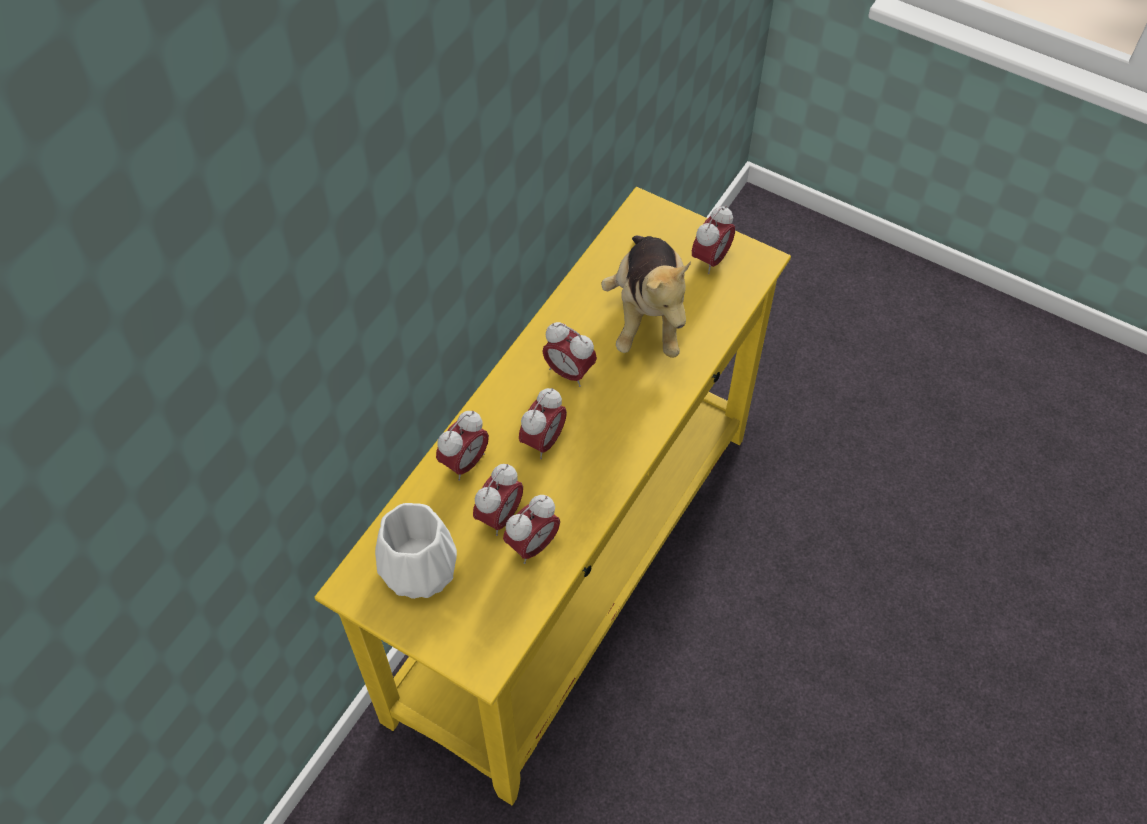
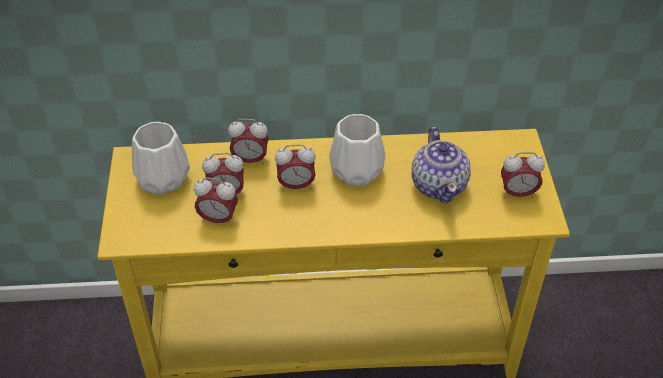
camera: 55 degrees right, 10 degrees down
(569, 372) = (357, 171): alarm clock -> white vase
(647, 314) = (439, 185): plush toy -> teapot

